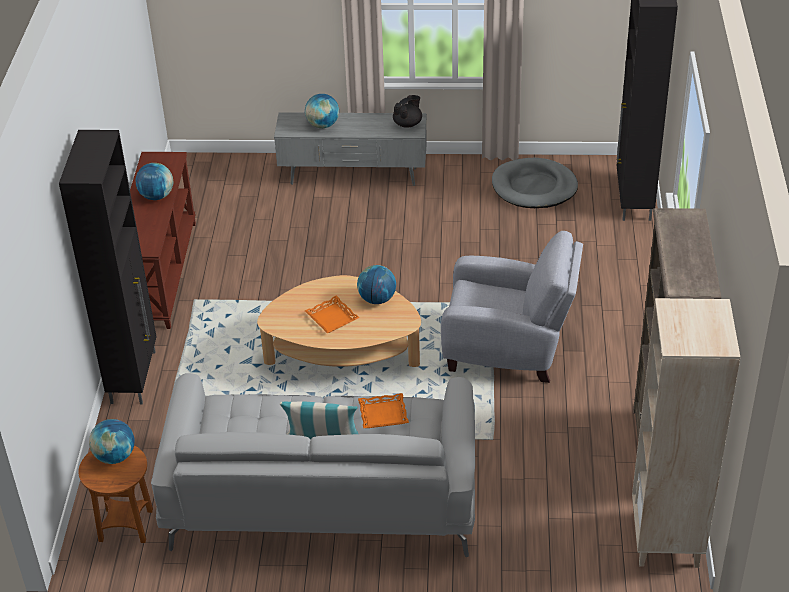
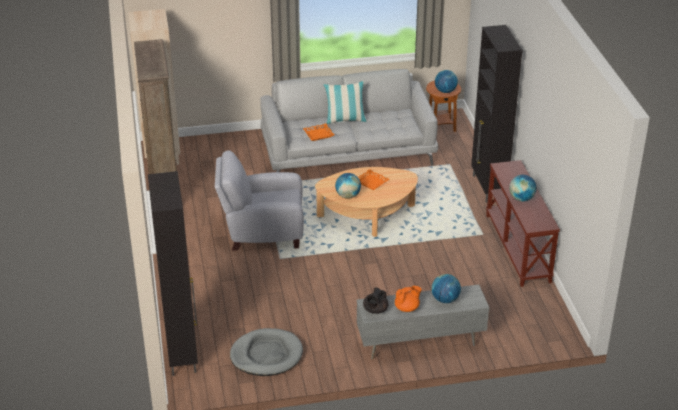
camera: 165 degrees right, 5 degrees down
(370, 122) = (407, 308): none -> orange teapot

